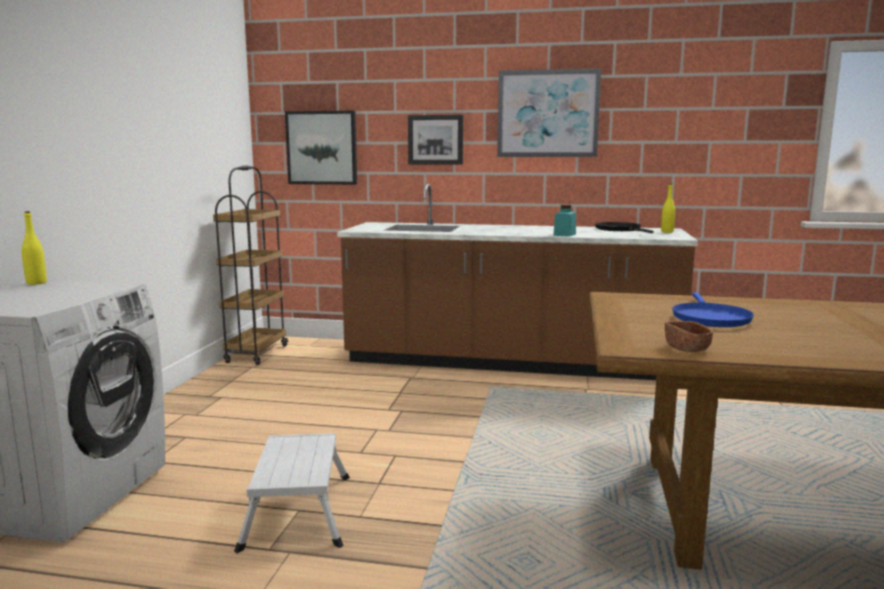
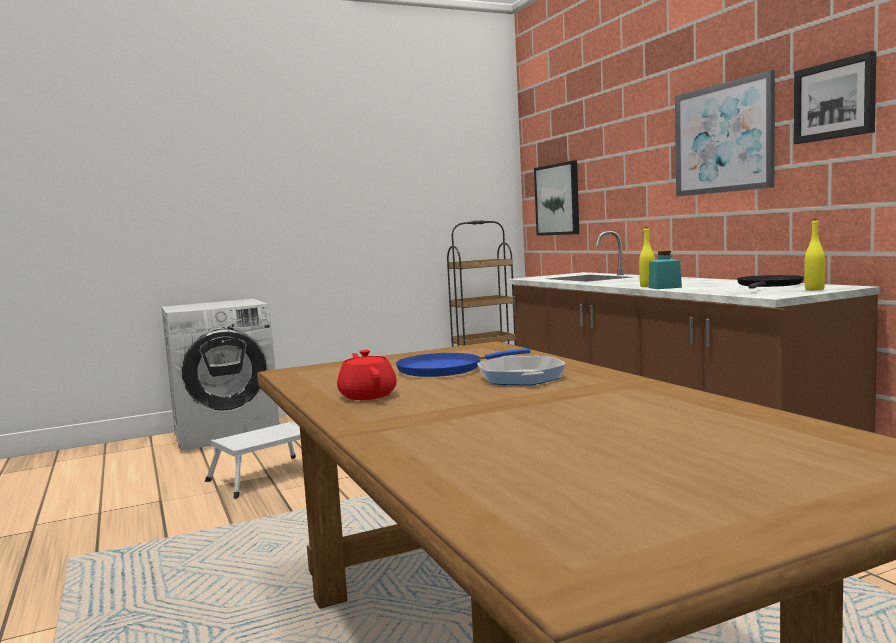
camera: 55 degrees right, 5 degrees down
(36, 283) = (243, 300): yellow bottle -> yellow bottle (647, 286)
(435, 140) = (630, 182): picture -> picture (834, 100)
(686, 348) = (309, 379): brown bowl -> none
(778, 313) = (521, 377): none -> frying pan
(799, 347) = (367, 395): none -> red teapot

